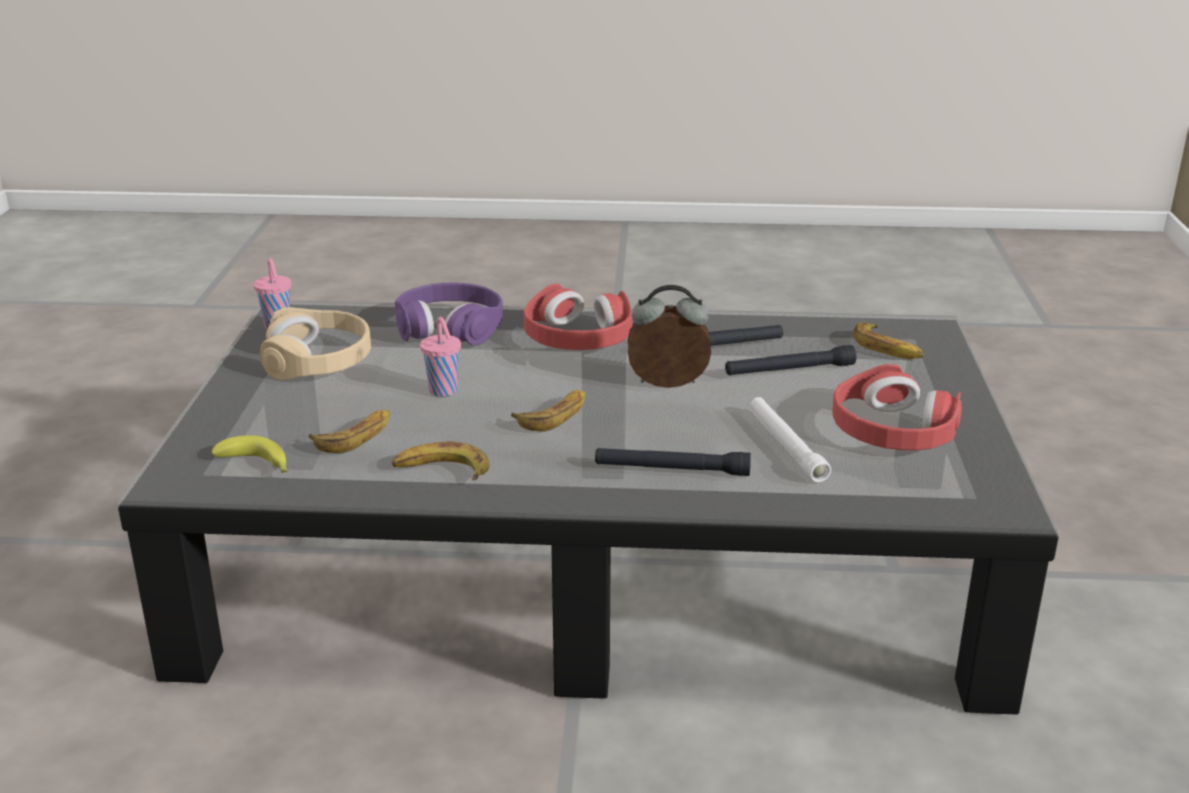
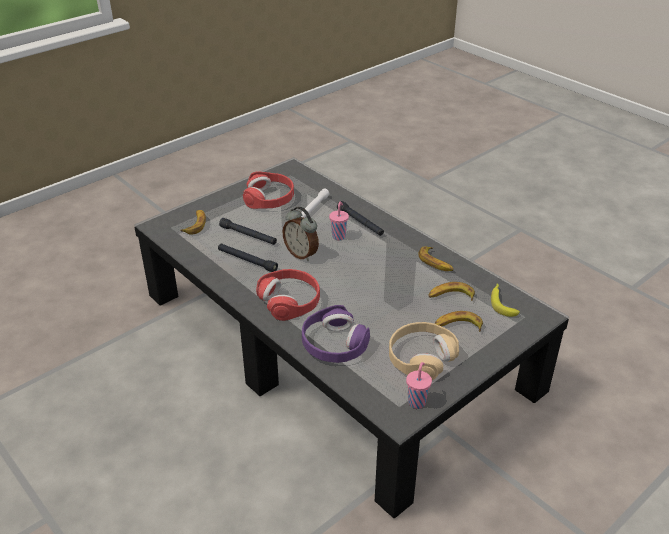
camera: 135 degrees left, 10 degrees up
(444, 392) = (389, 301): pink cup -> pink cup (339, 236)
(554, 416) = (364, 264): banana -> banana (457, 326)

